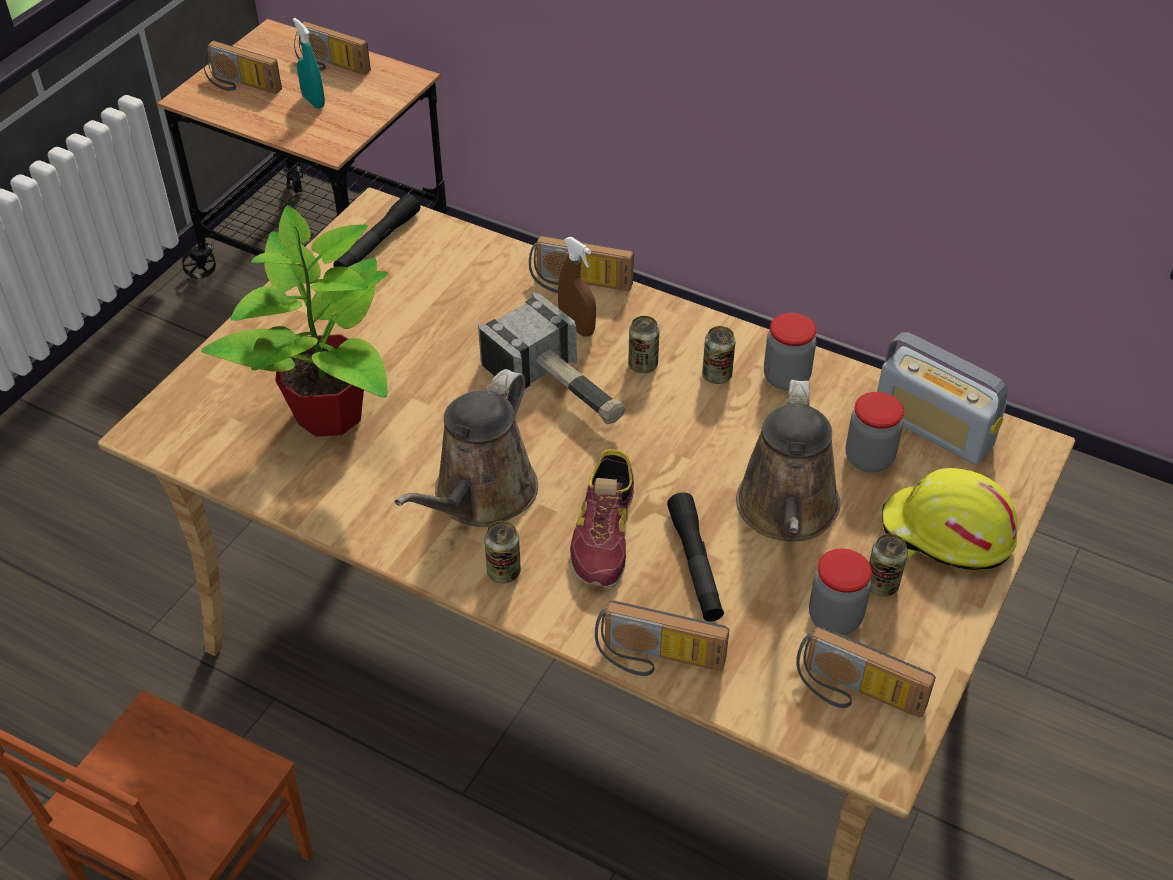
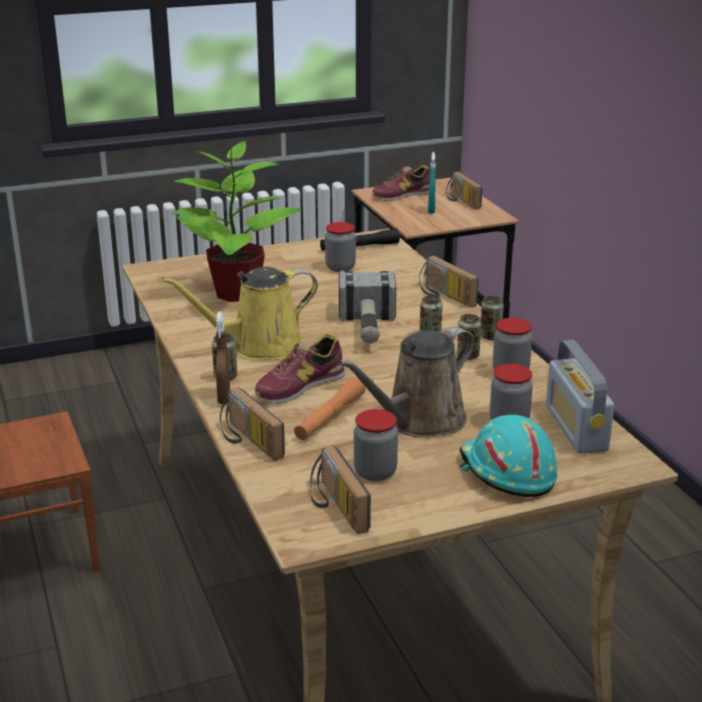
camera: 40 degrees right, 20 degrees down
(240, 85) = (402, 195): radio -> shoe
(400, 295) = (340, 267): none -> jar
(480, 497) = (259, 347): brown watering can -> yellow watering can
(577, 327) = (416, 310): brown spray bottle -> brown spray bottle (224, 397)
(695, 564) = (329, 417): black flashlight -> orange flashlight
(881, 585) = (427, 473): can -> can (490, 336)
(945, 535) = (506, 473): yellow hard hat -> turquoise hard hat

